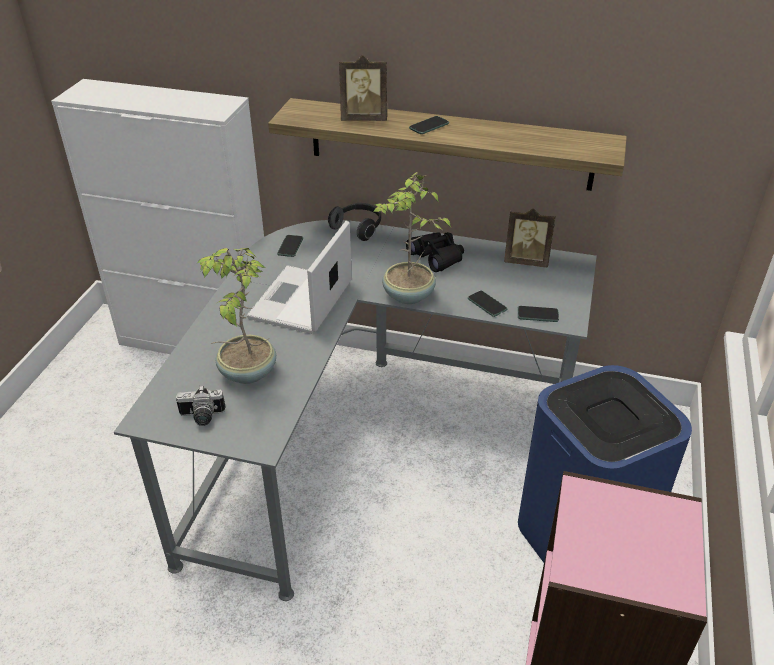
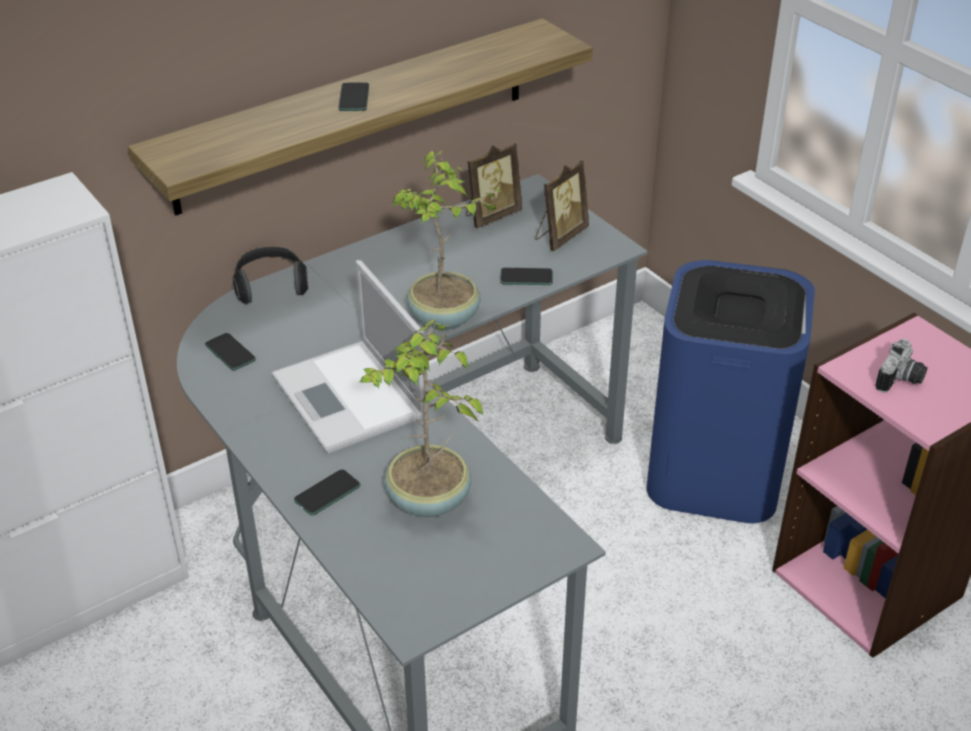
camera: 50 degrees left, 0 degrees up
(201, 417) = (464, 573): camera -> camera (901, 380)
(364, 118) = (269, 125): picture frame -> picture frame (560, 236)
(437, 257) = (405, 264): black binoculars -> none
(537, 315) = (582, 258): phone -> phone (327, 493)

